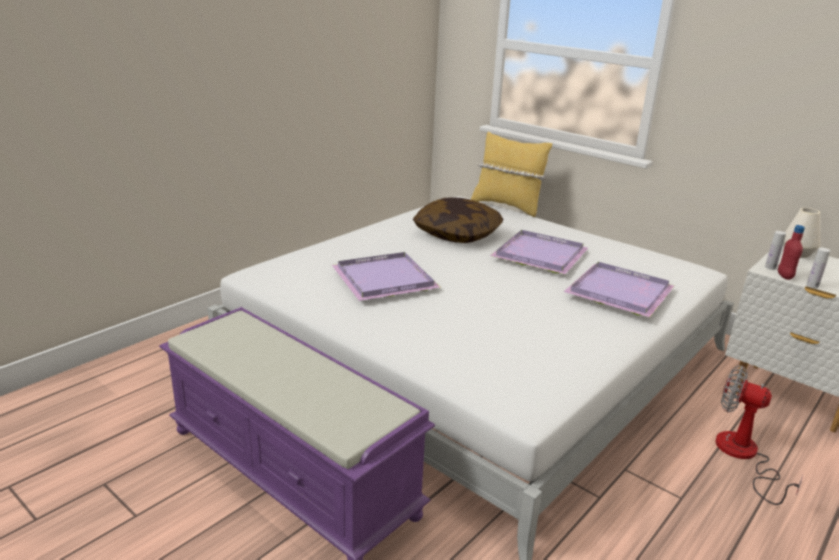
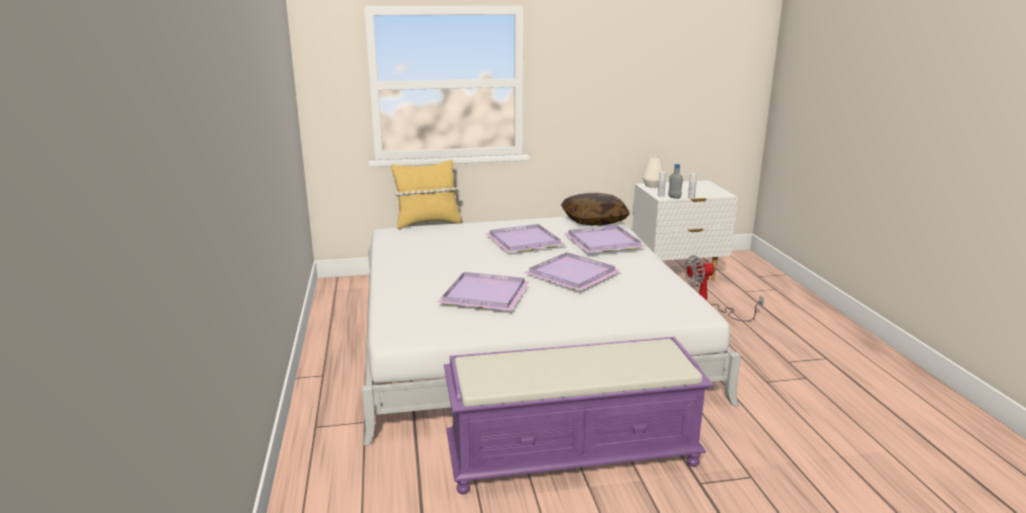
camera: 50 degrees left, 5 degrees down
(457, 234) = (446, 251): pillow -> pillow (594, 220)
(499, 304) = (572, 275): none -> purple tray
(784, 276) = (674, 197): red bottle -> grey bottle

